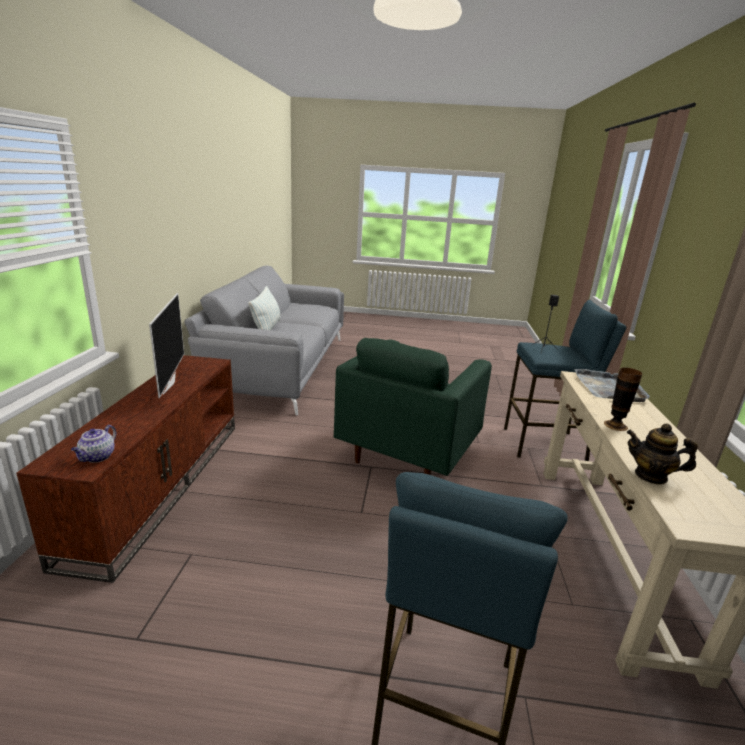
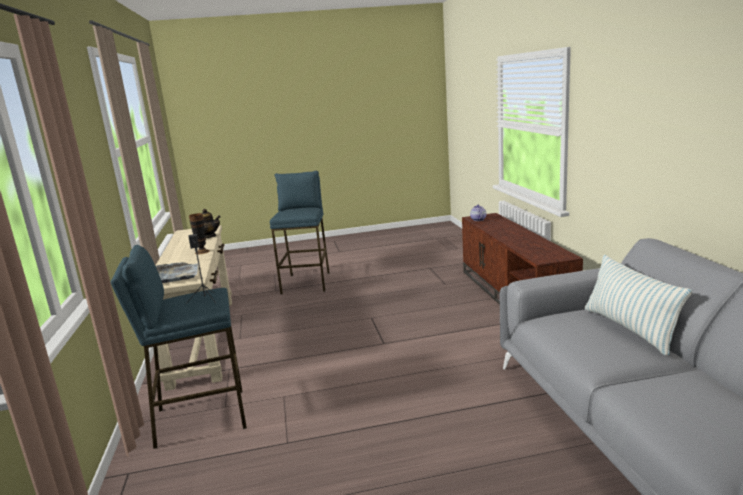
camera: 165 degrees right, 5 degrees down
(168, 383) = (531, 242): television -> none
(408, 453) = (357, 362): green armchair -> none

